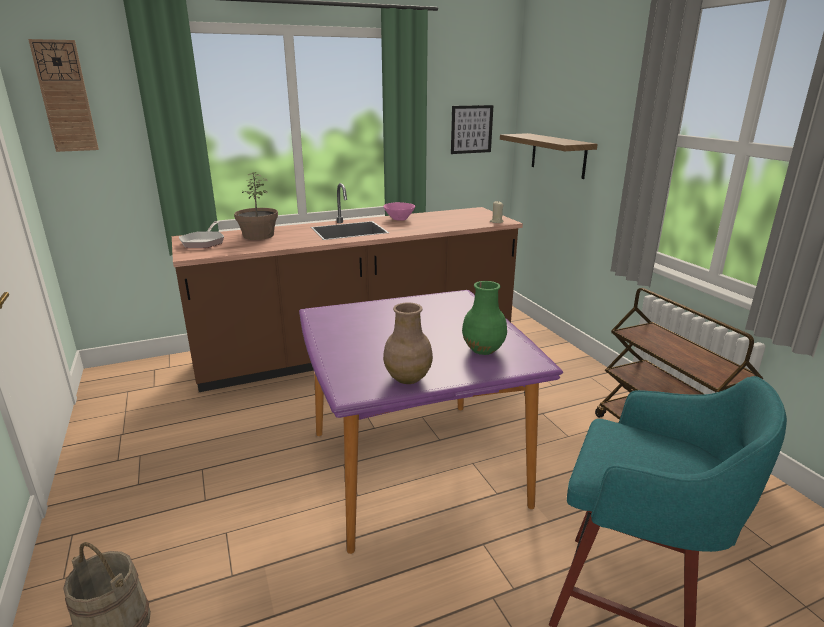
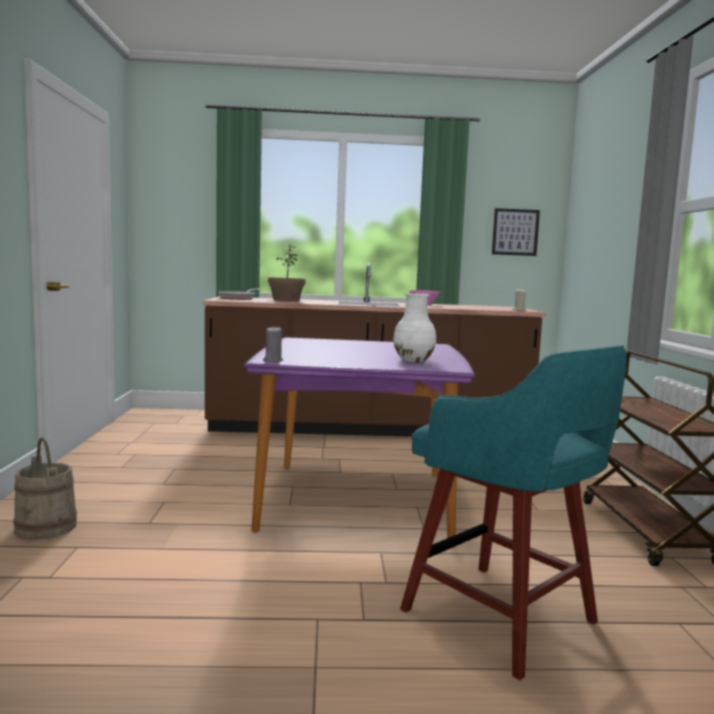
camera: 20 degrees right, 15 degrees down
(65, 97) = (165, 182): wall clock -> none
(356, 393) = (272, 361): none -> grey candle
(407, 377) = (325, 361): brown vase -> none
(483, 350) = (413, 360): green vase -> white vase
(558, 155) = (595, 251): shelf -> none

